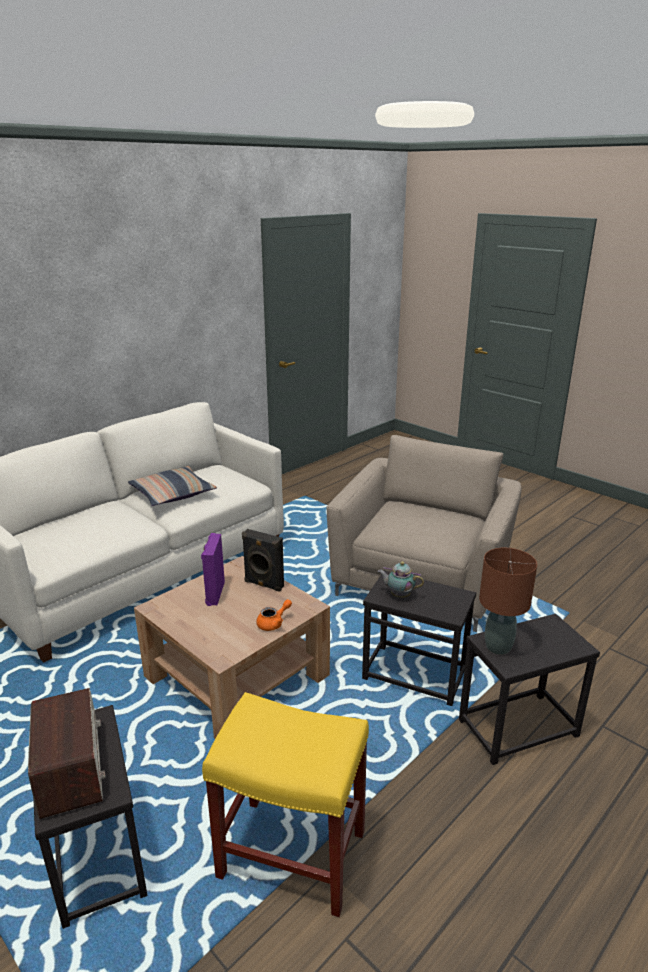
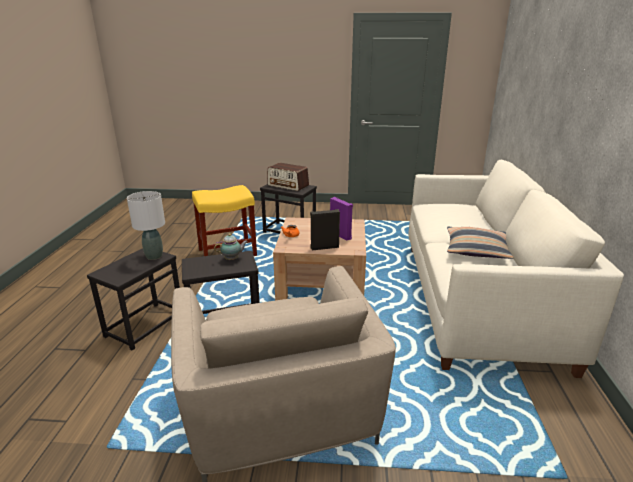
camera: 140 degrees right, 0 degrees up
(498, 647) = (154, 256): brown table lamp -> grey table lamp

